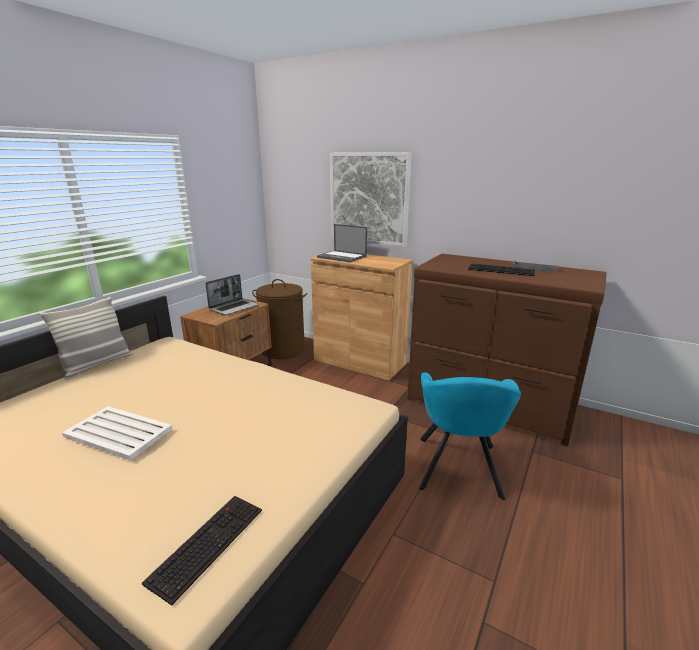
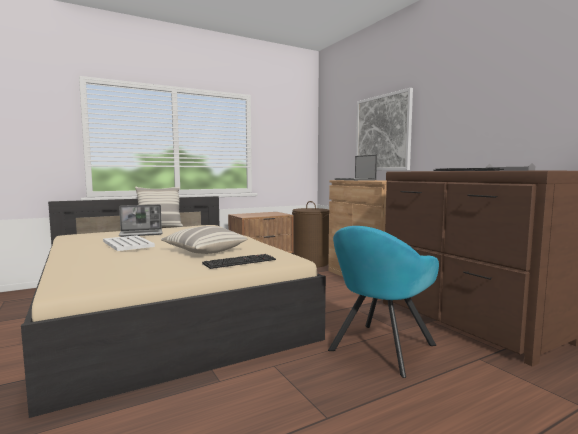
camera: 30 degrees right, 15 degrees down
(207, 542) = (102, 277): keyboard -> keyboard (240, 261)
(234, 308) = (267, 214): laptop -> laptop (142, 234)
(252, 419) = (204, 251): none -> pillow

